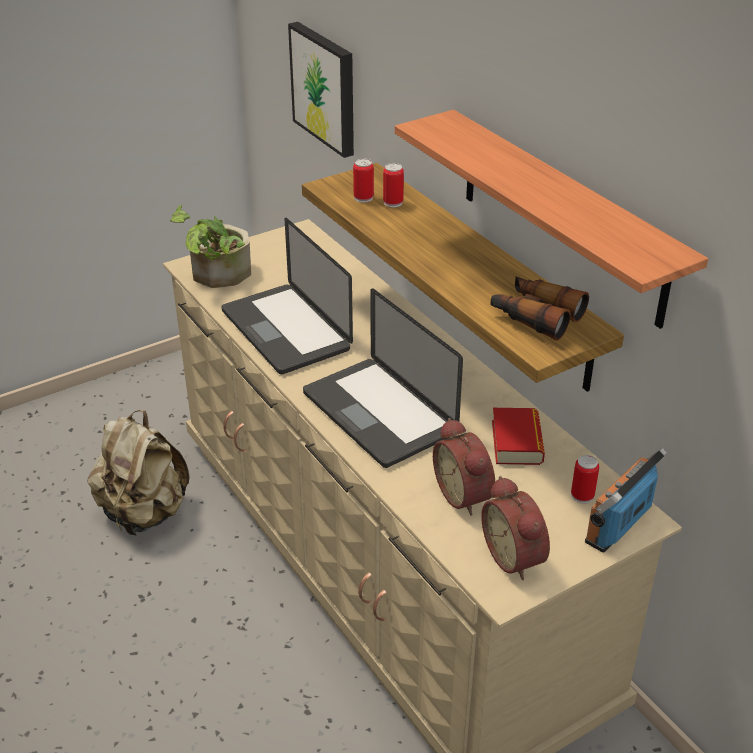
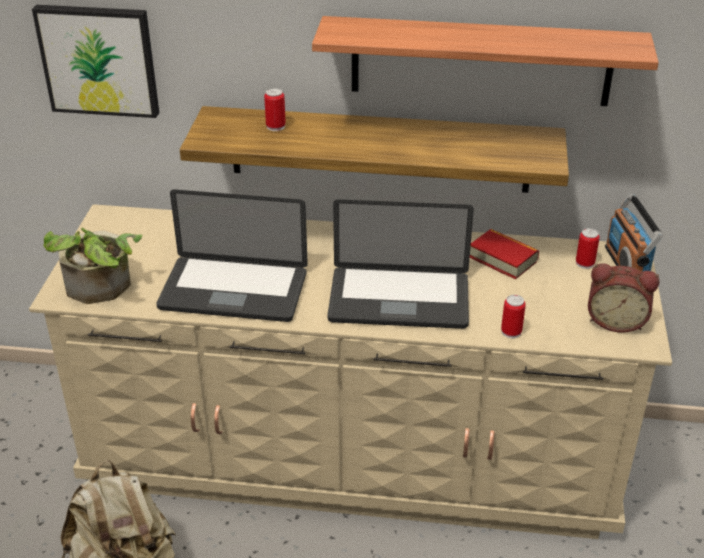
camera: 50 degrees left, 0 degrees up
(363, 198) = (248, 134): can -> can (511, 332)
(465, 494) = (533, 308): alarm clock -> none
(535, 316) = (506, 146): binoculars -> none

